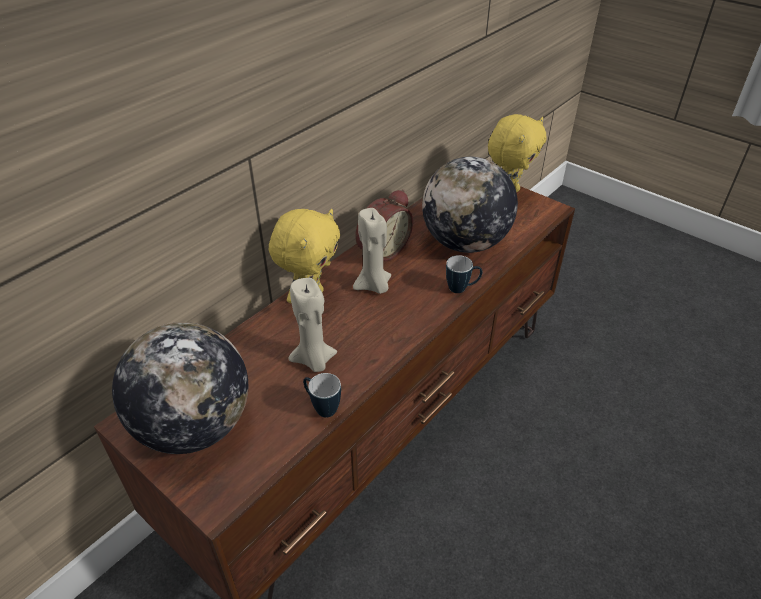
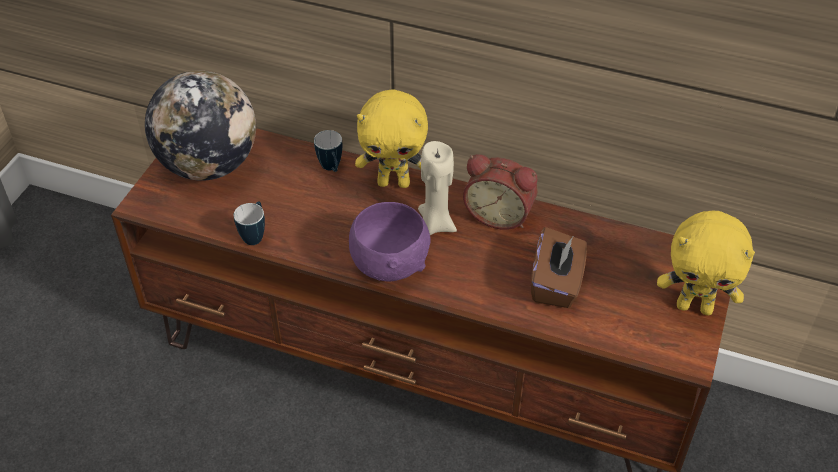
camera: 70 degrees right, 5 degrees up
(314, 361) = (309, 212): beige candle -> none
(405, 323) = (390, 264): none -> purple bowl
(462, 288) = (468, 298): mug -> mug (331, 169)
(465, 243) = (556, 284): globe -> brown tissue box

